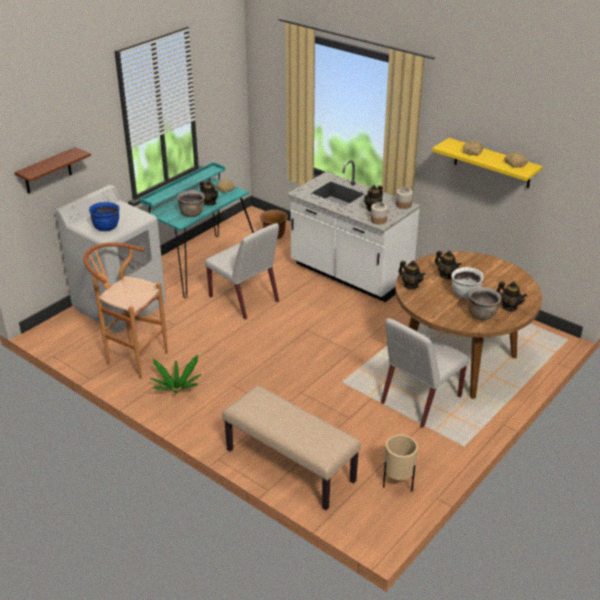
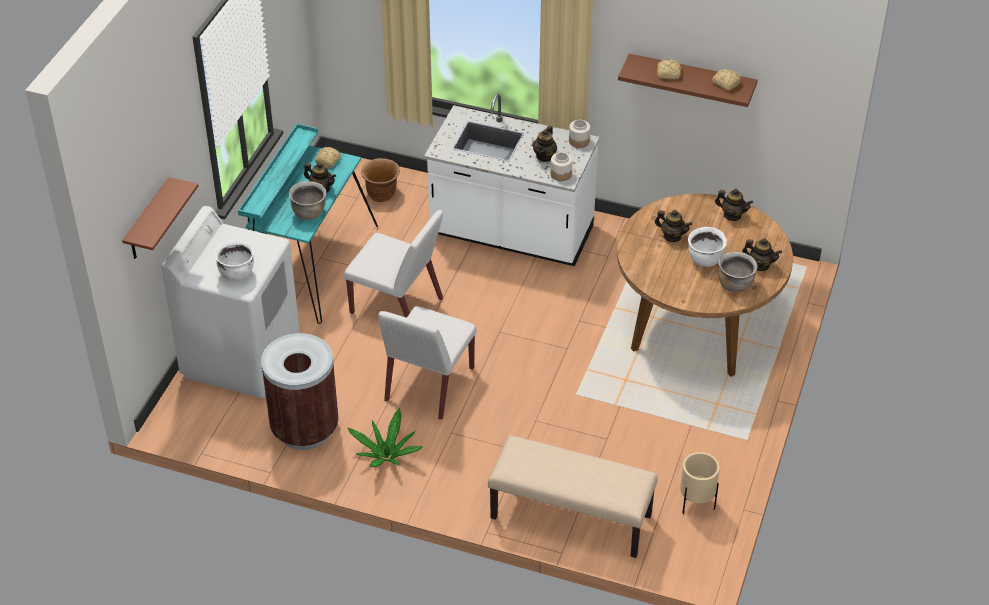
camera: 20 degrees left, 10 degrees up
(106, 227) = (237, 273): blue cooking pot -> white cooking pot
(132, 357) = (304, 429): brown stool -> brown trash can
(410, 285) = (638, 262): teapot -> teapot (732, 215)
(420, 400) = (675, 394): white chair -> white chair (429, 385)
(492, 163) = (691, 79): yellow shelf -> brown shelf

